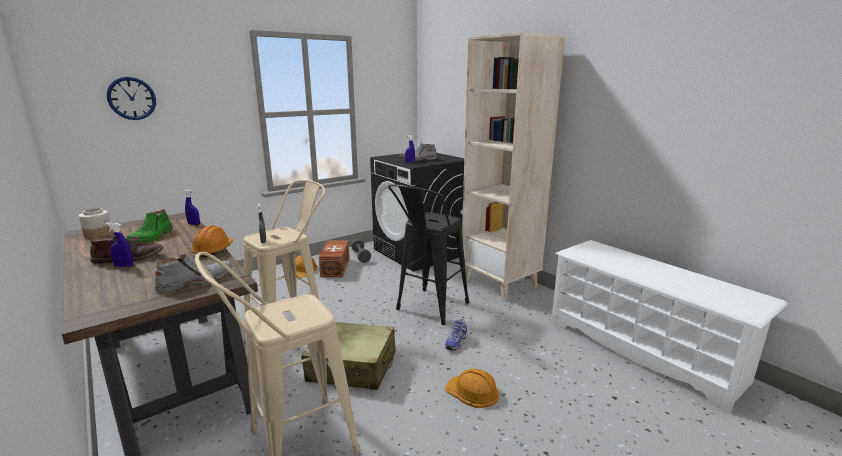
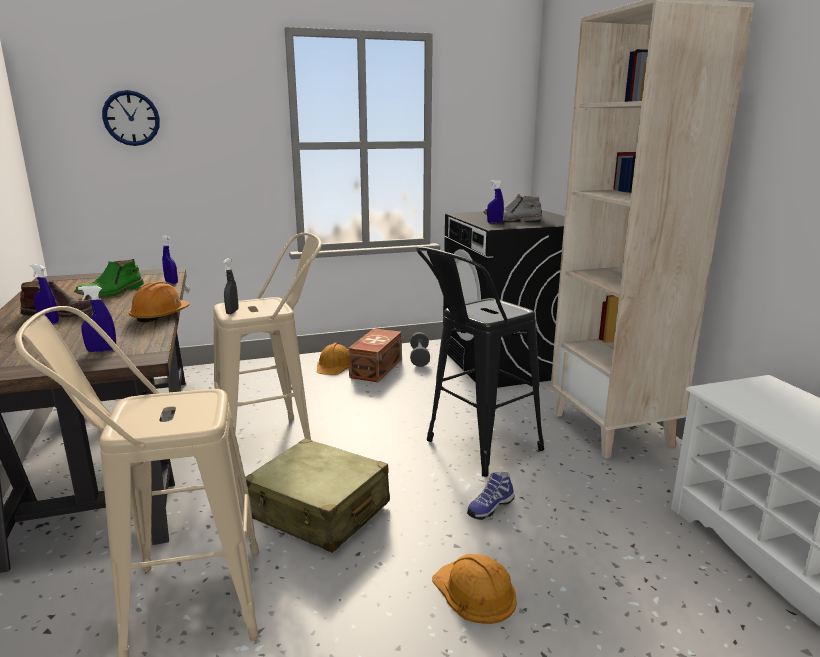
camera: 20 degrees right, 0 degrees up
(99, 234) = (64, 283): jar -> none
(195, 281) = (102, 350): grey boot -> blue spray bottle

